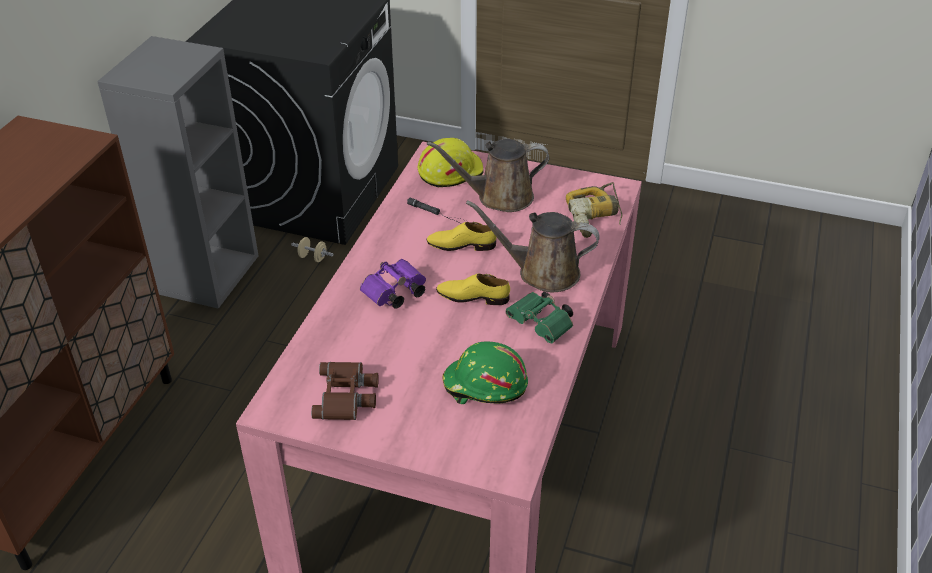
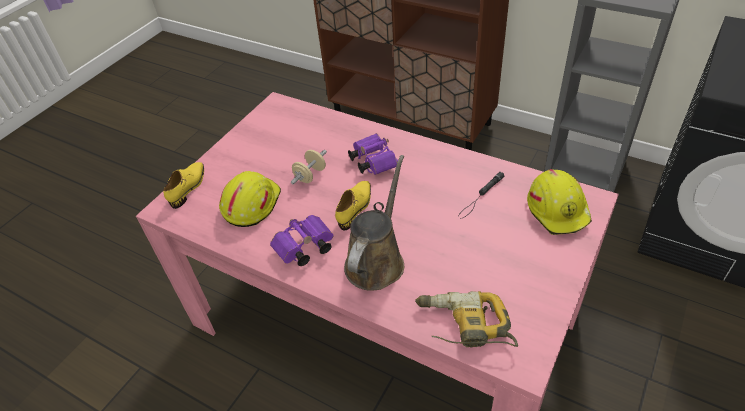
camera: 105 degrees right, 5 degrees up
(313, 258) = (614, 229): beige dumbbell -> beige dumbbell (310, 175)
(347, 395) = (273, 135): brown binoculars -> none
(461, 245) = (430, 207): yellow shoe -> yellow shoe (188, 187)
(484, 385) = (250, 204): green hard hat -> yellow hard hat
(499, 197) = (508, 244): brown watering can -> none
(542, 325) = (303, 249): green binoculars -> purple binoculars

